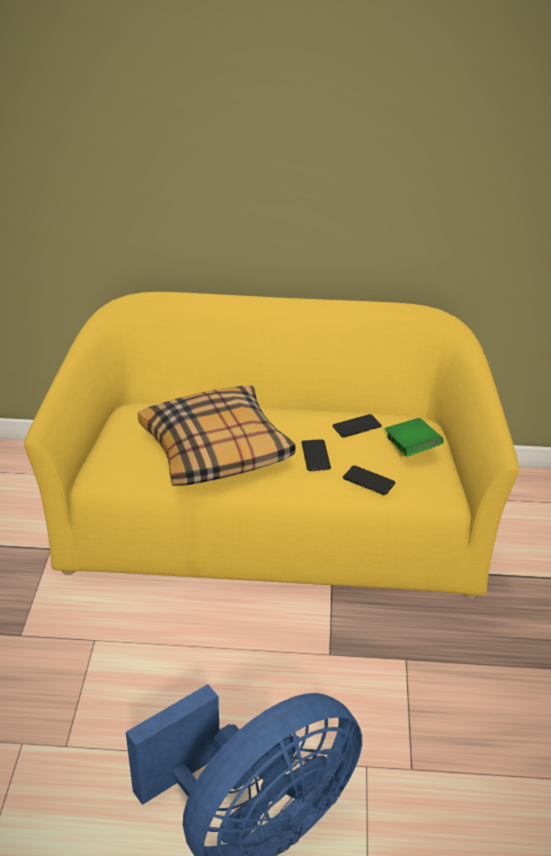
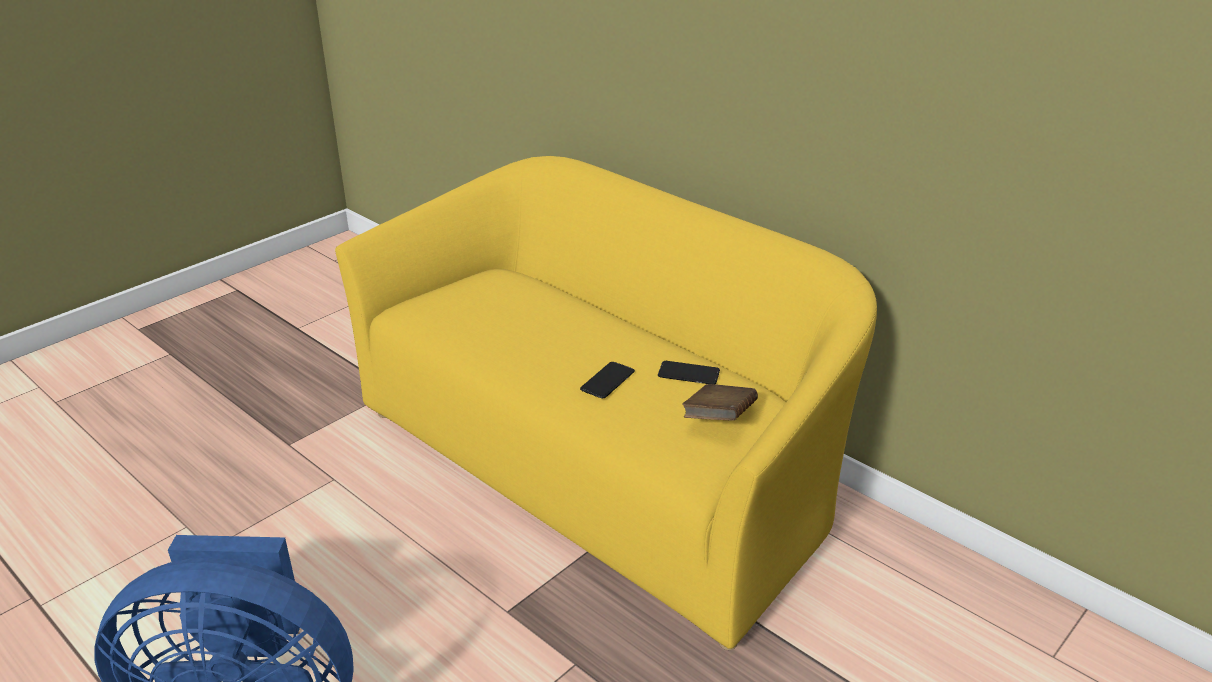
camera: 40 degrees right, 5 degrees down
(215, 450) = (522, 335): pillow -> none
(368, 481) = (628, 427): phone -> none
(411, 449) = (719, 419): green book -> brown book

